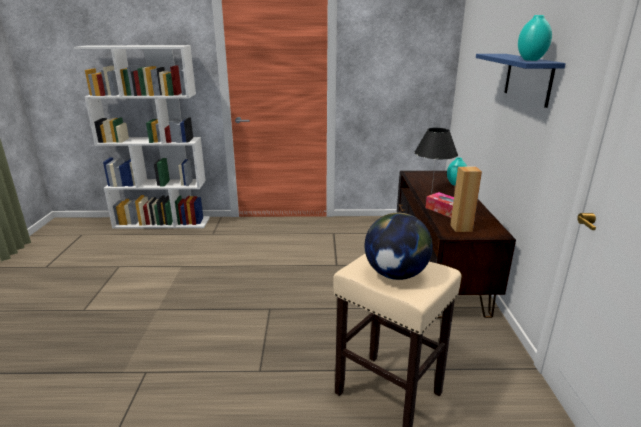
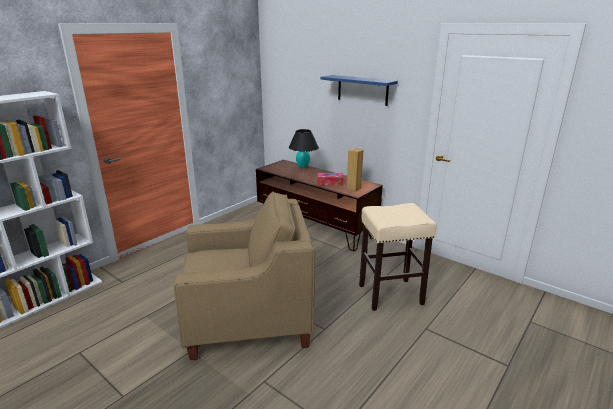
camera: 50 degrees left, 0 degrees up
(226, 315) = (249, 319): none -> beige armchair
(395, 274) = (401, 215): globe -> none
(530, 60) = (377, 80): turquoise vase -> none

